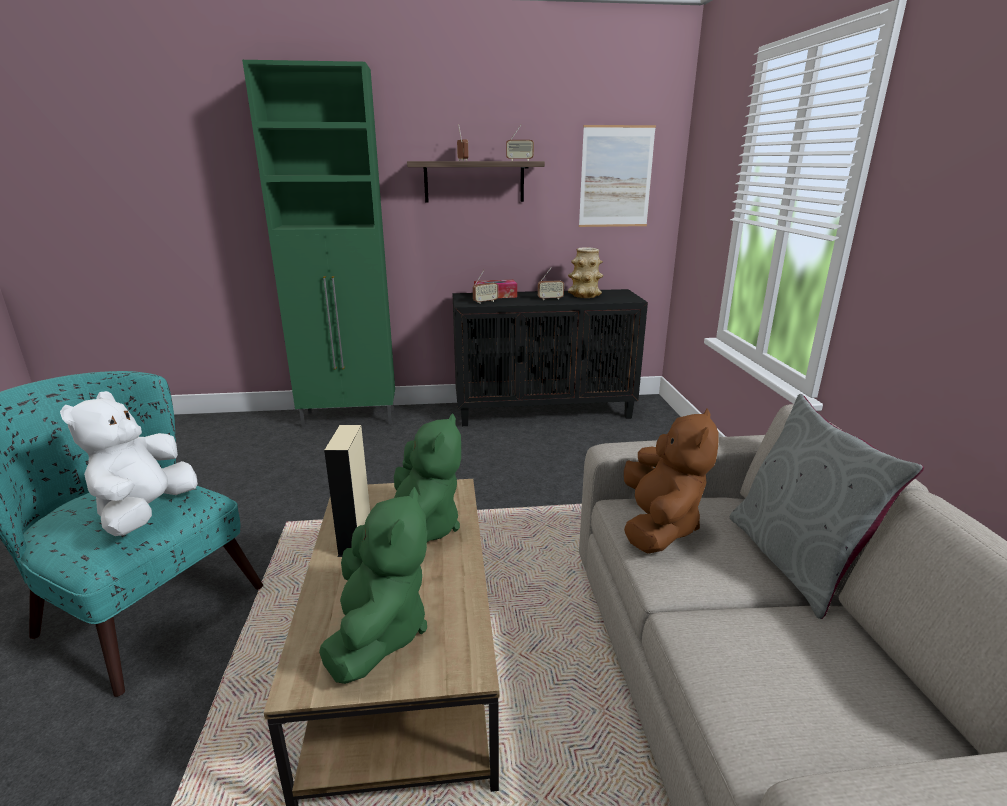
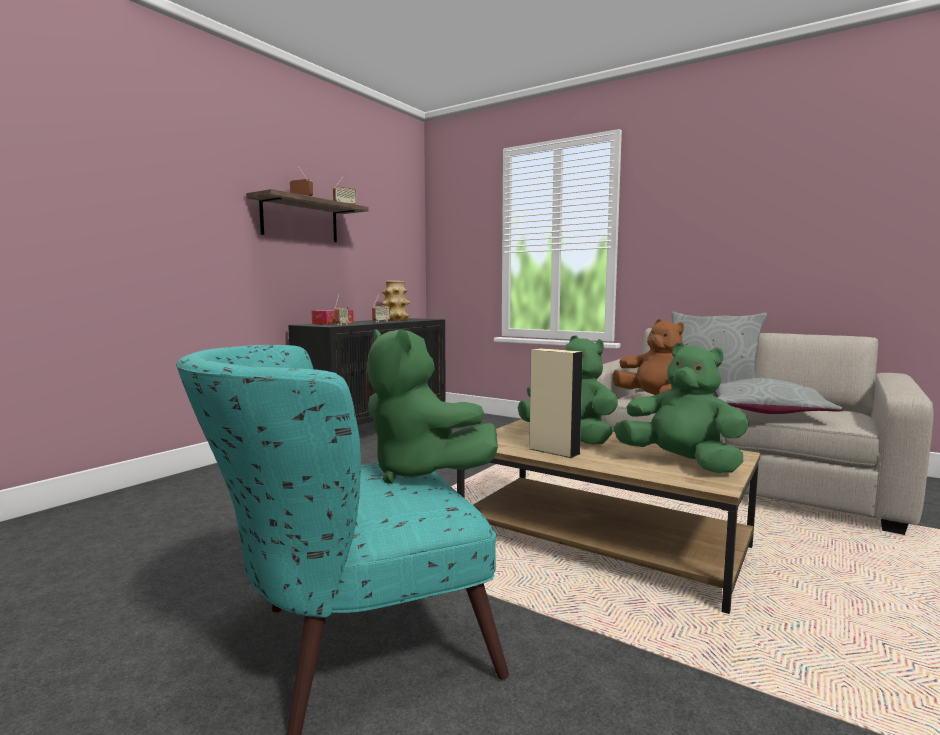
camera: 50 degrees left, 15 degrees down
(146, 513) = (420, 472): white plush toy -> green plush toy
(350, 418) = (205, 477): green cabinet -> none
(616, 177) = (391, 229): picture -> none
(733, 641) = (764, 411): none -> grey pillow

